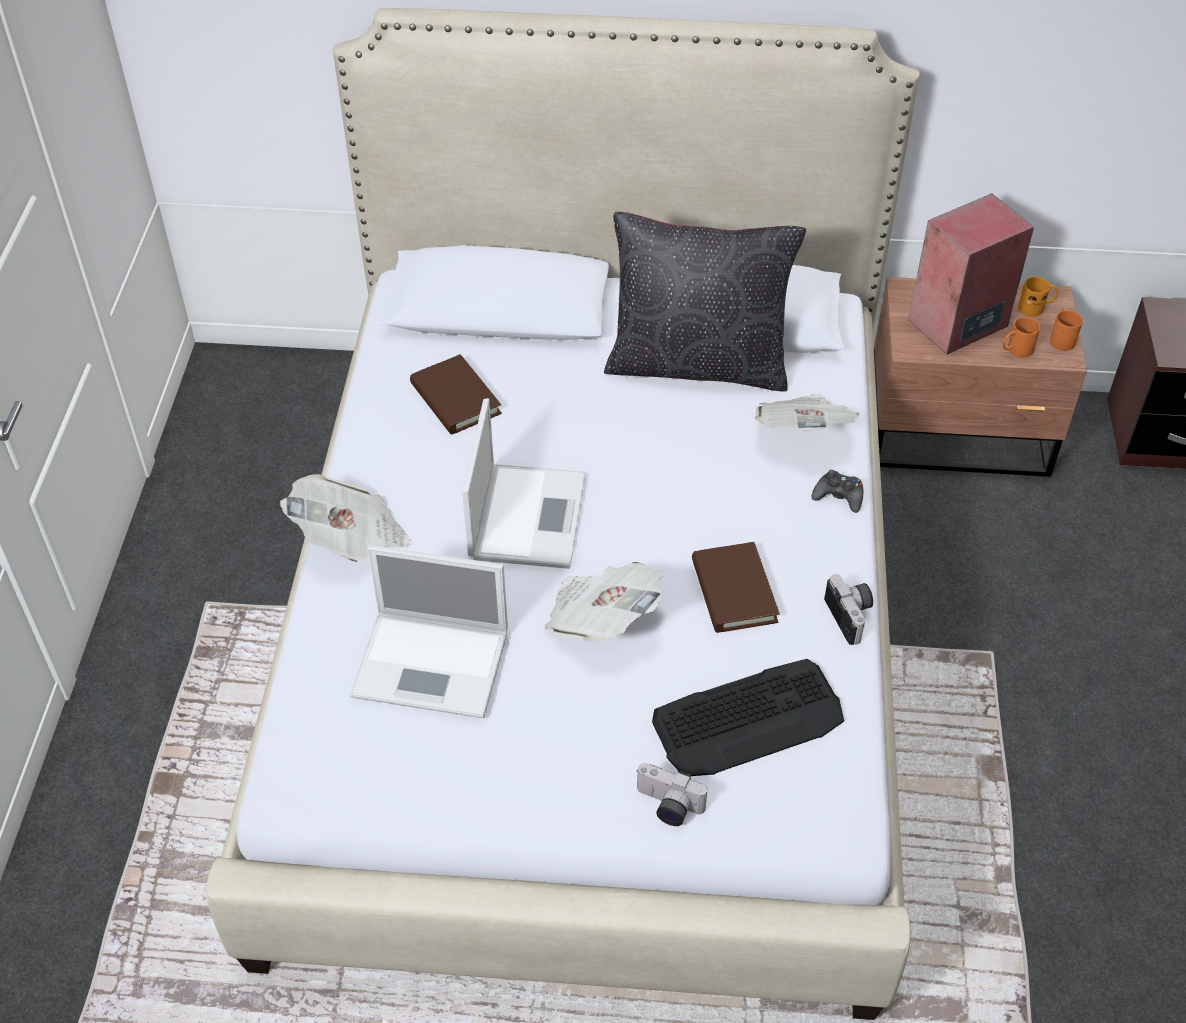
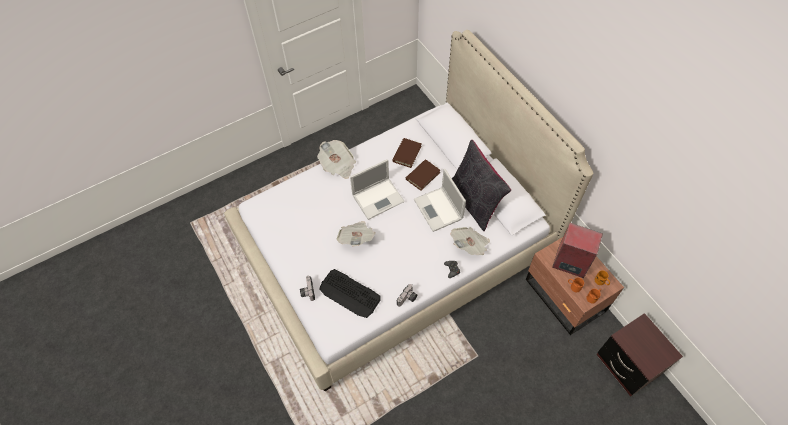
camera: 55 degrees right, 10 degrees up
(434, 664) = (311, 210): laptop -> laptop (438, 210)
(734, 591) = (392, 264): brown book -> brown book (422, 176)

